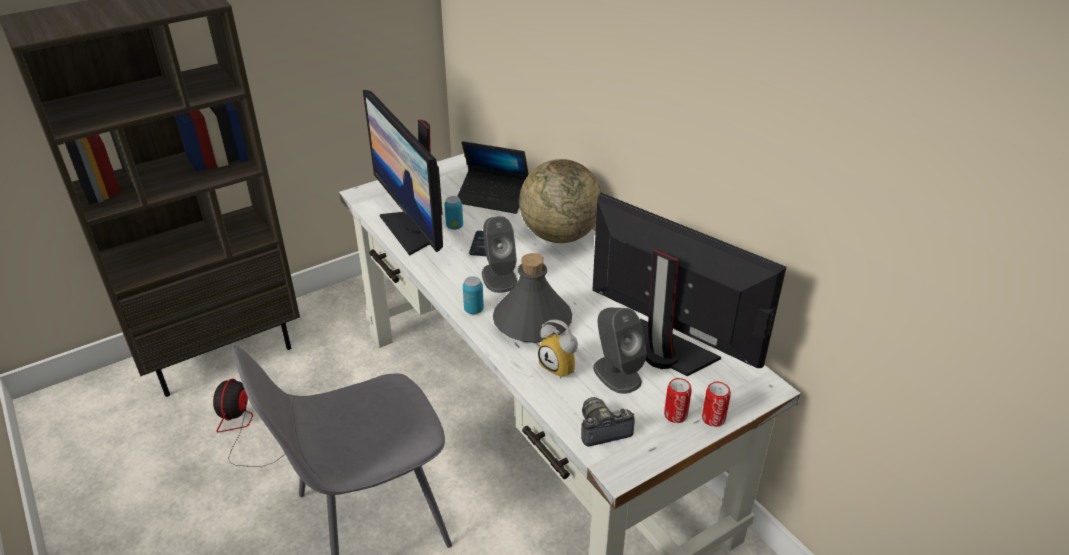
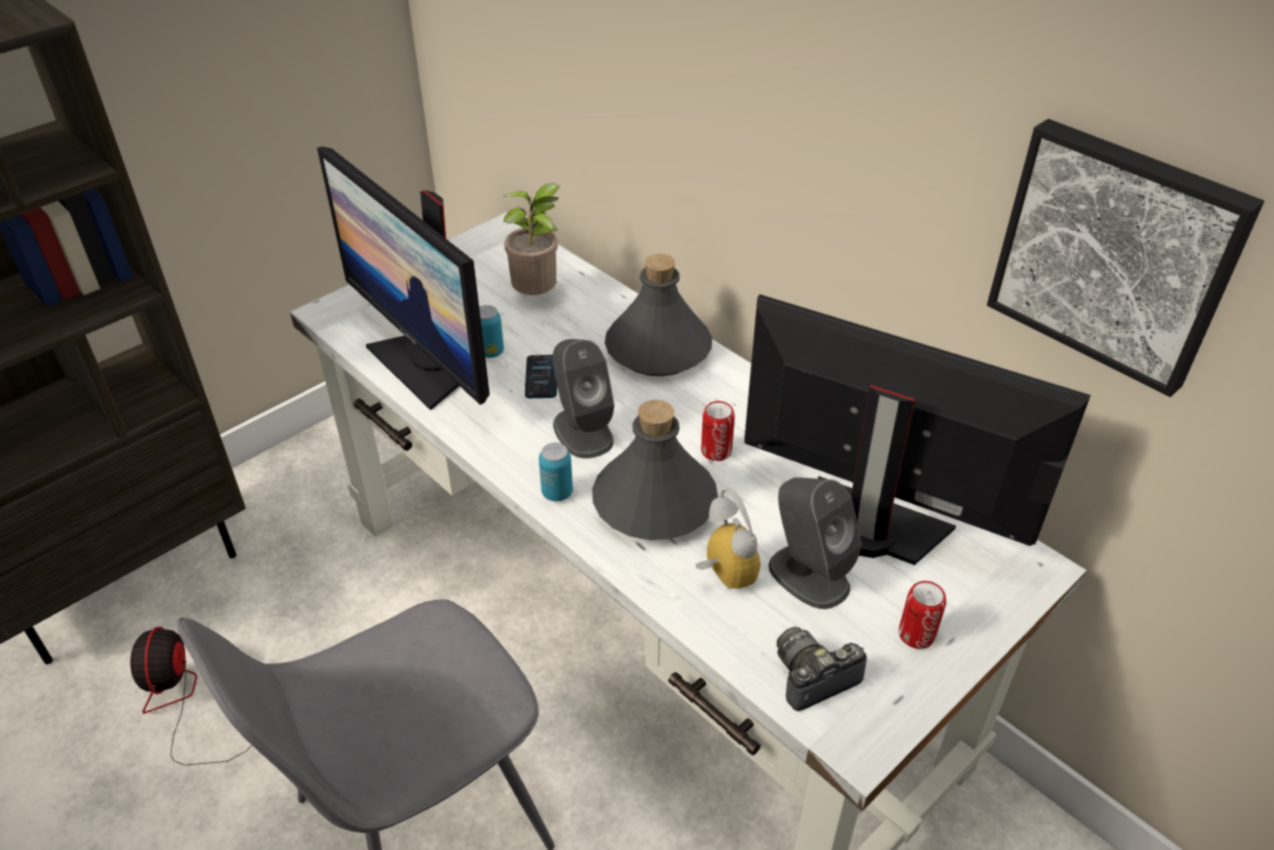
camera: 10 degrees left, 5 degrees up
(493, 197) = (538, 297): laptop -> potted plant
(559, 235) = (657, 349): globe -> grey bottle
(562, 367) = (721, 575): alarm clock -> alarm clock turned 150 degrees counterclockwise
(713, 418) = (974, 633): can -> can (716, 451)
(809, 180) = (1116, 254): none -> picture

